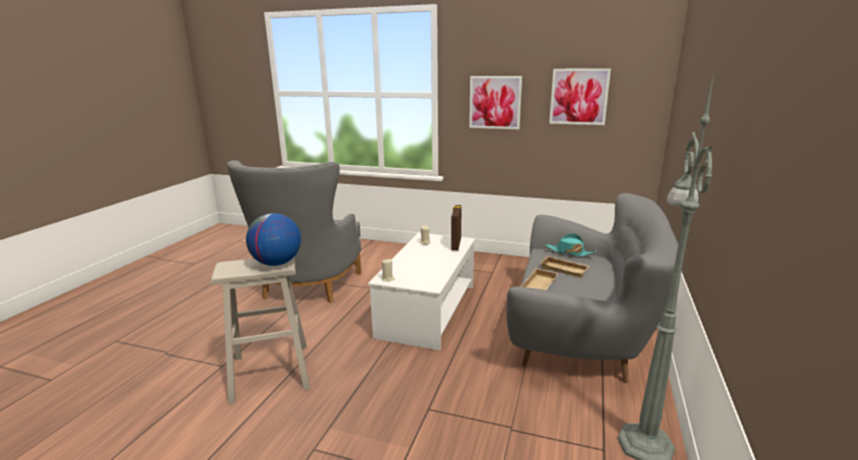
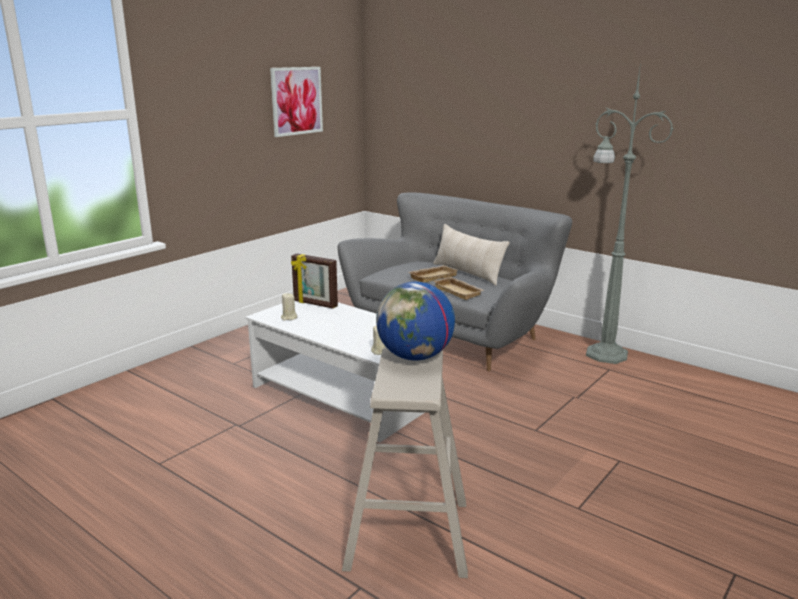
camera: 70 degrees left, 0 degrees up
(305, 290) = (171, 485): grey armchair -> none
(495, 102) = (214, 117): picture -> none
(569, 252) = (398, 266): turquoise hat -> none
(600, 282) = (468, 273): none -> beige pillow

